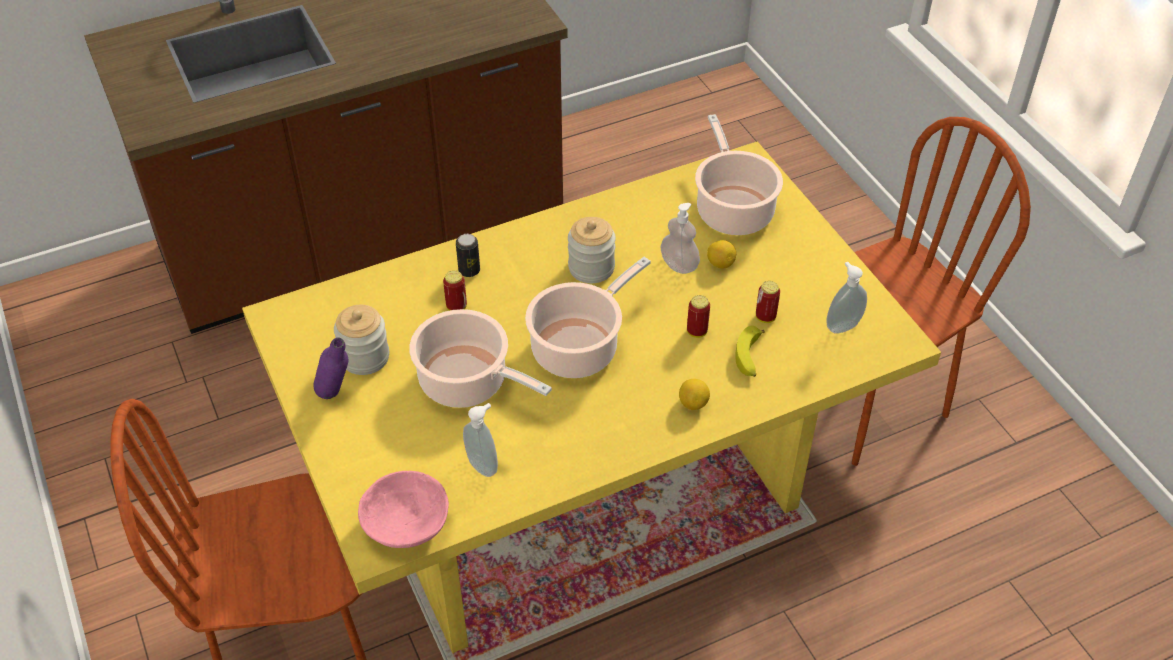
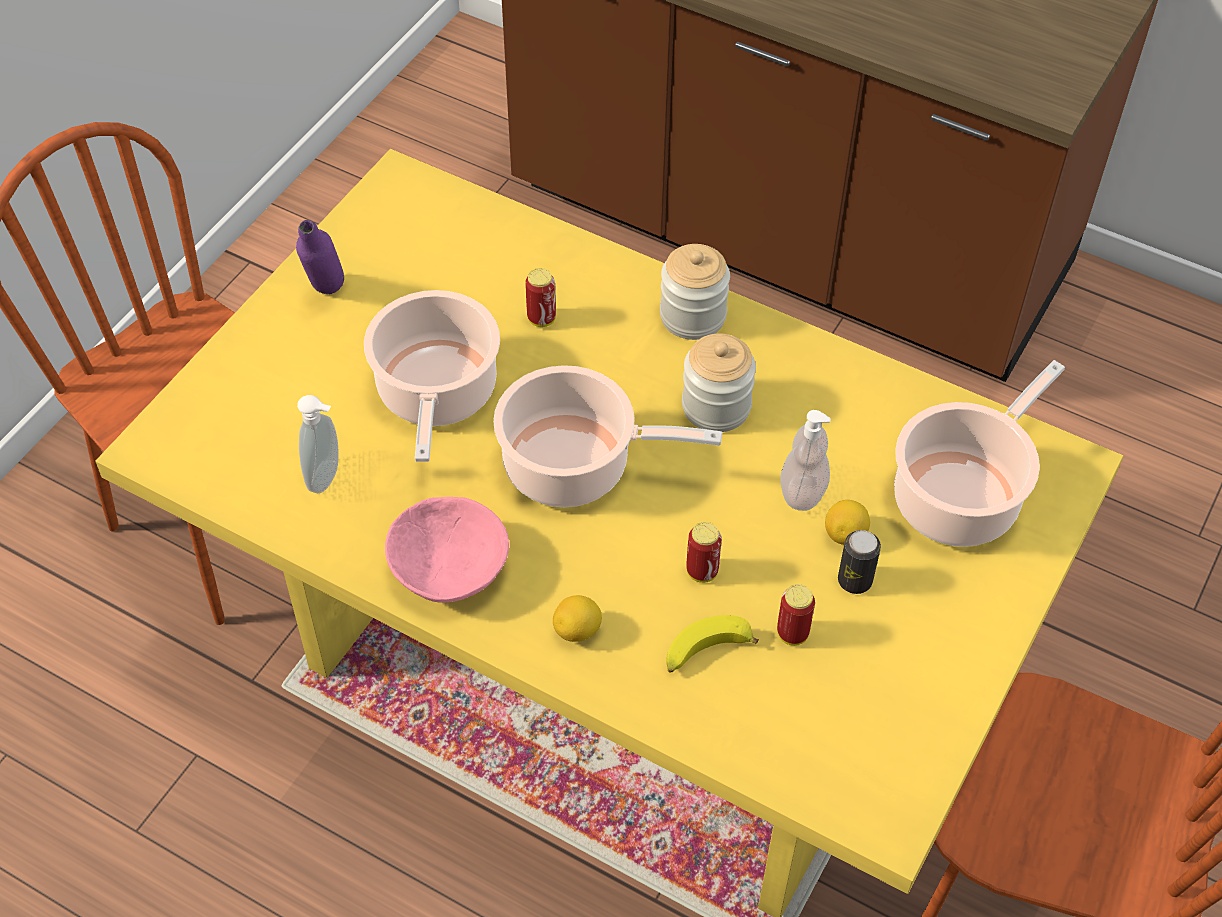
camera: 55 degrees right, 5 degrees up
(365, 357) = (401, 285): jar -> jar (692, 316)
(405, 526) = (195, 457): pink bowl -> pink bowl (447, 569)
(469, 270) = (608, 297): can -> can (854, 580)
(841, 325) = (855, 730): soap dispenser -> none

